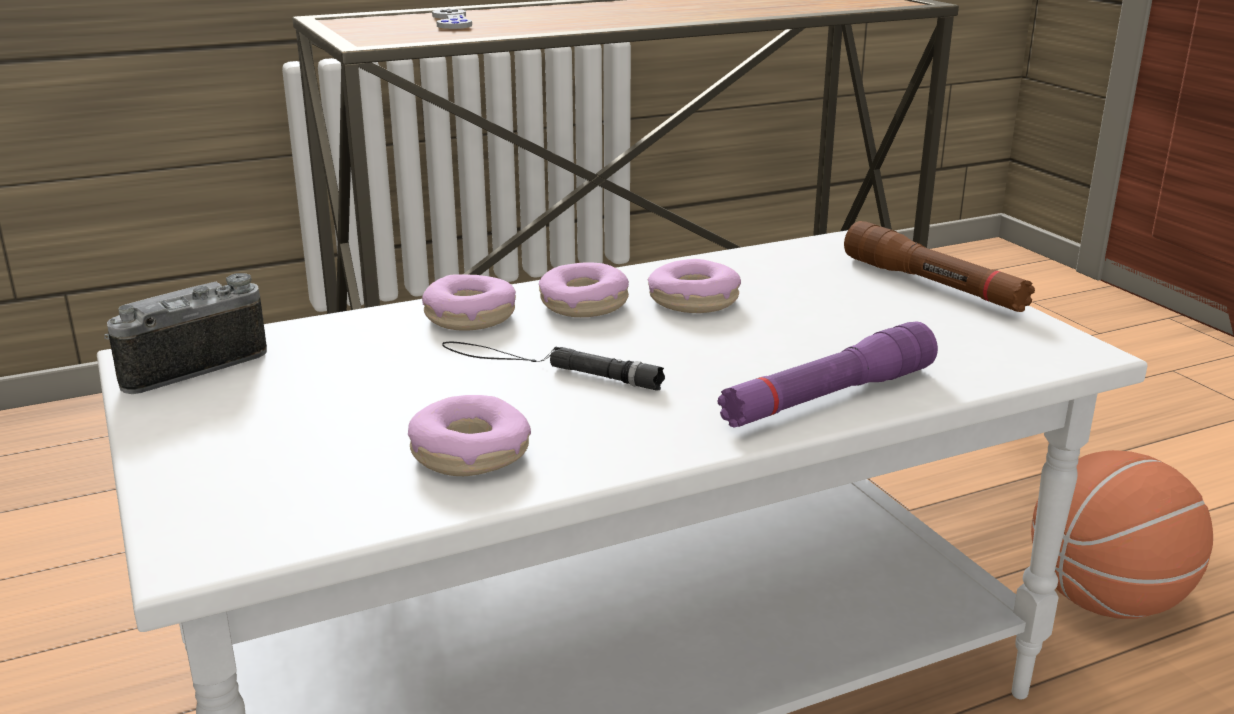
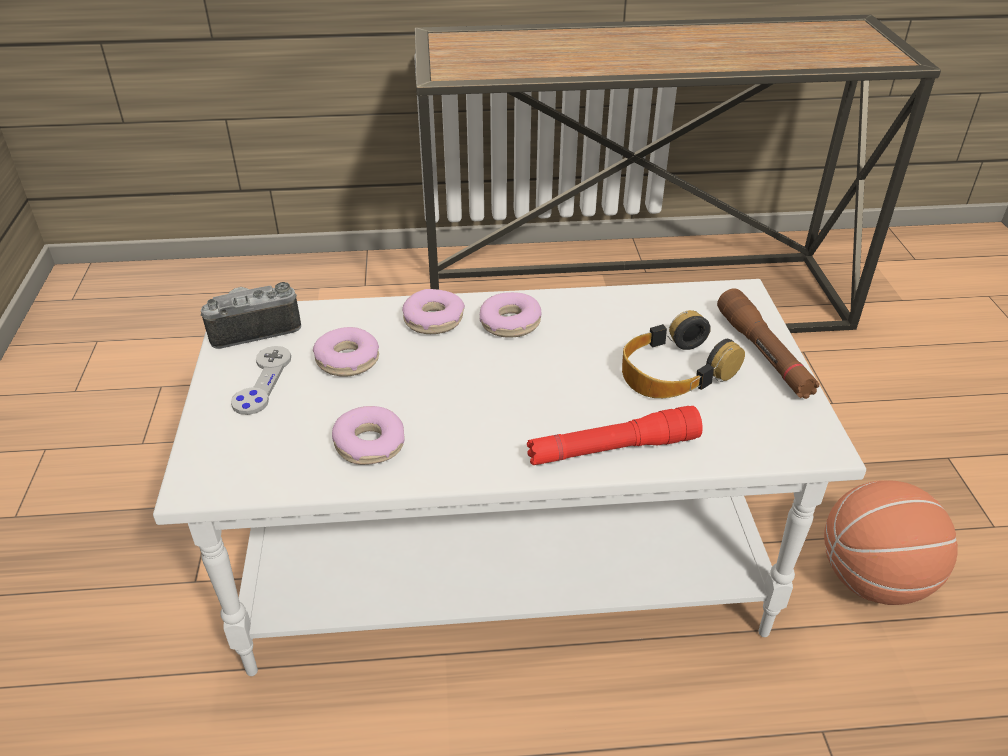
camera: 20 degrees right, 15 degrees up
(451, 22) = (518, 49): grey game controller -> grey game controller (262, 381)
(547, 366) = (454, 378): black flashlight -> none
(693, 300) = (584, 334): donut -> donut (347, 360)
(828, 397) = (612, 449): purple flashlight -> red flashlight
(840, 315) = (675, 371): none -> headphones

